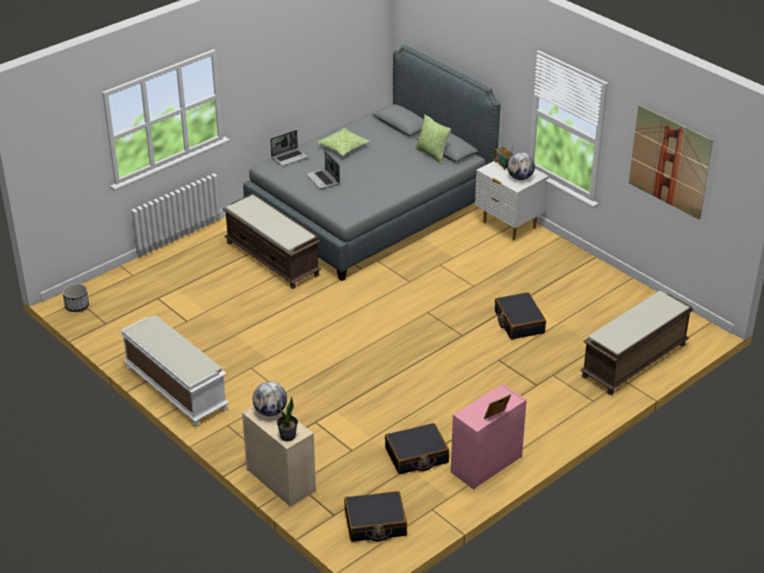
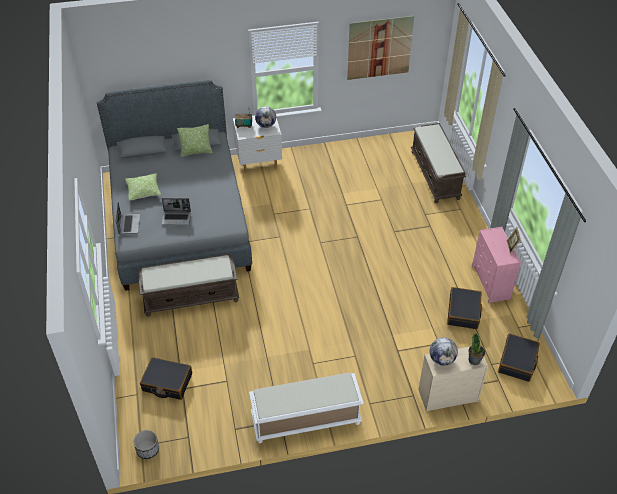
camera: 60 degrees left, 10 degrees up
(519, 322) = (363, 205): black suitcase -> black suitcase (167, 383)

